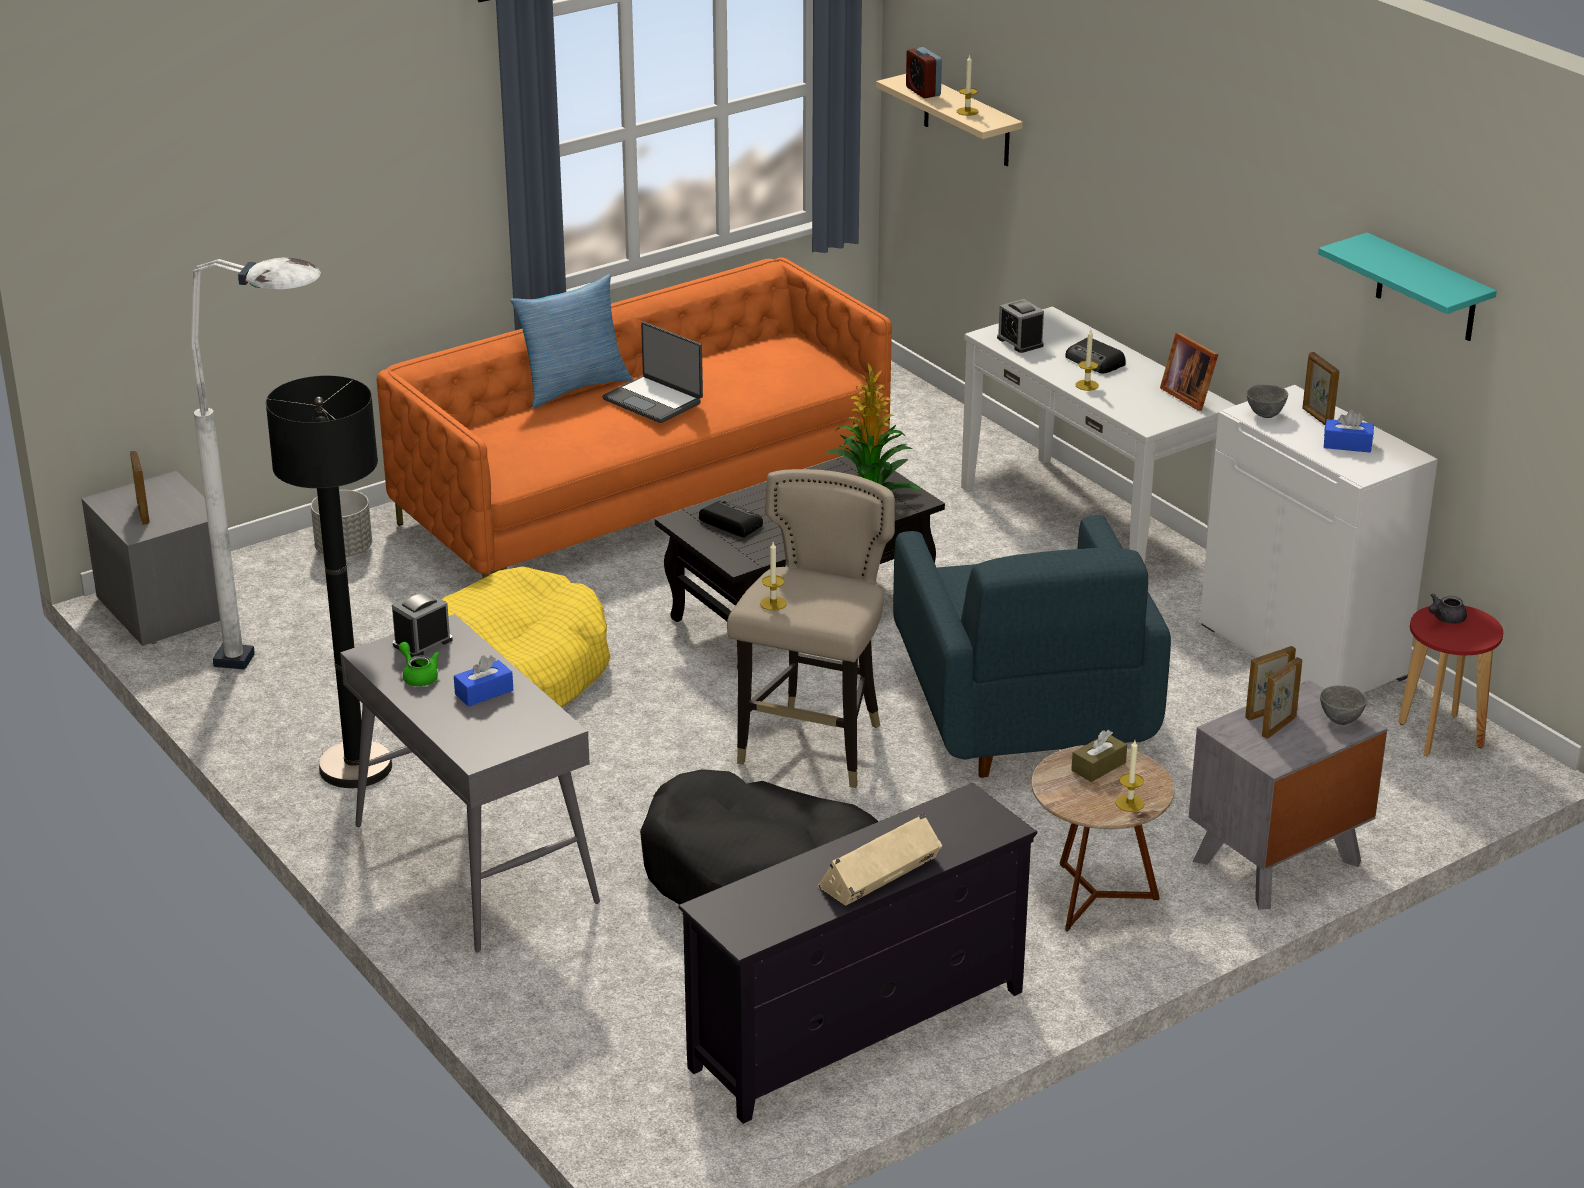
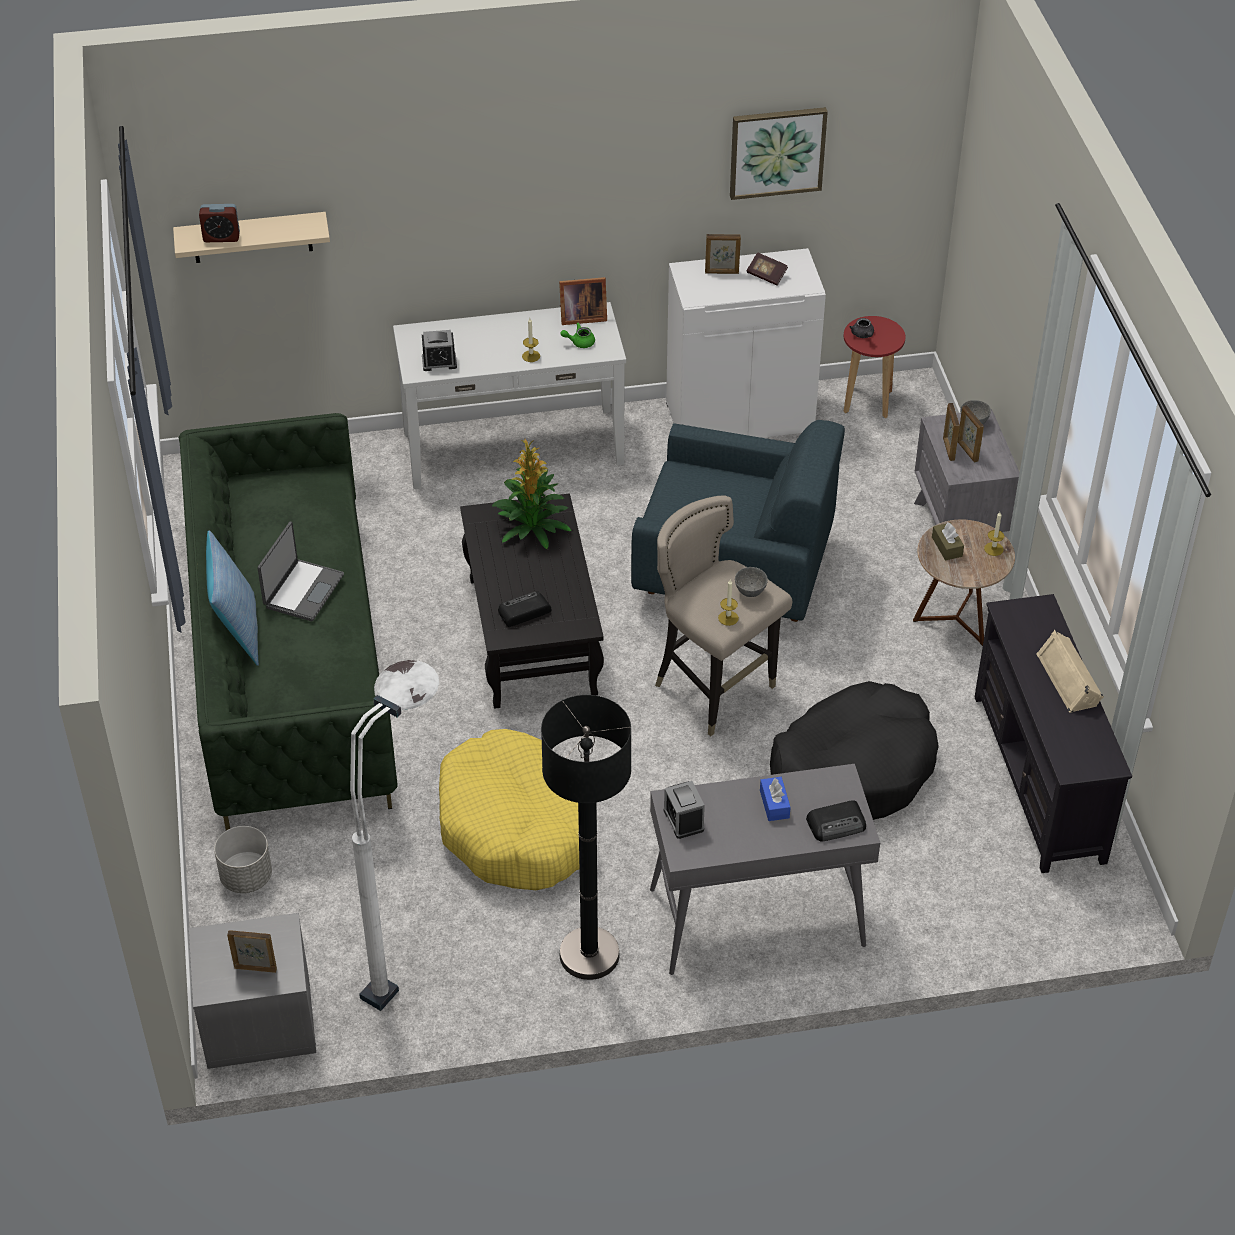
camera: 65 degrees left, 15 degrees up
(418, 676) = (731, 835): green teapot -> green teapot (579, 342)
(643, 494) = (292, 664): orange sofa -> green sofa
(654, 400) = (302, 591): laptop -> laptop turned 45 degrees counterclockwise
(967, 111) = (282, 230): candle -> none
(1095, 361) = (498, 338): radio -> radio (837, 824)
(1265, 415) = (704, 292): grey bowl -> grey bowl (751, 592)
(1347, 444) = (766, 275): blue tissue box -> book
(1426, 289) = (777, 152): turquoise shelf -> picture

